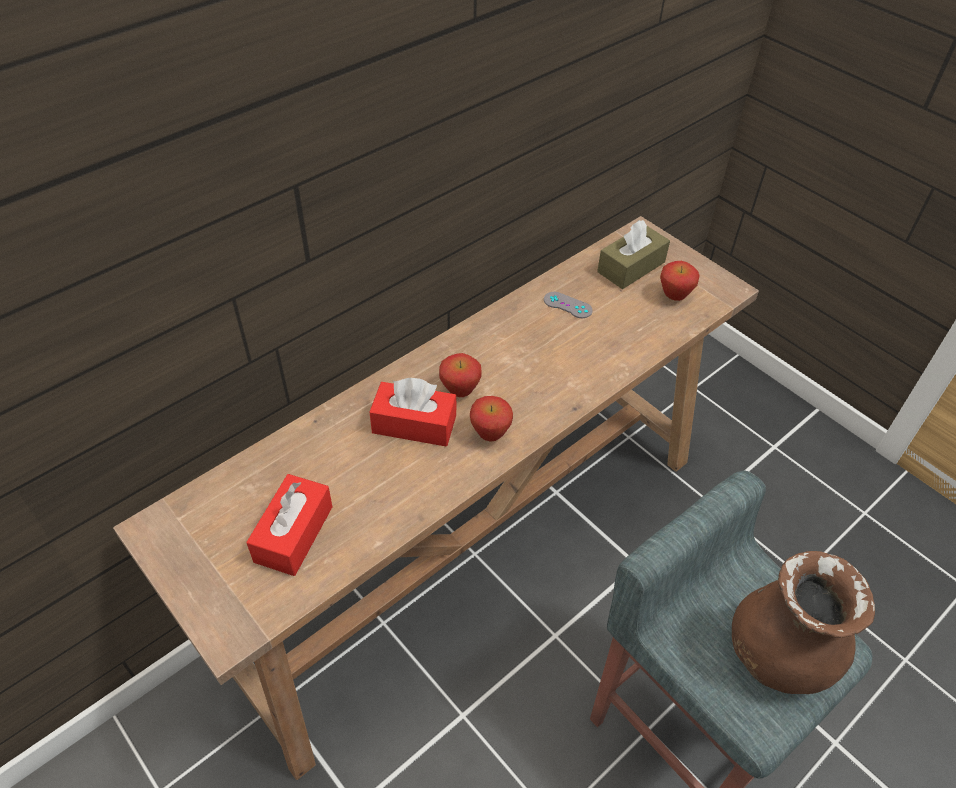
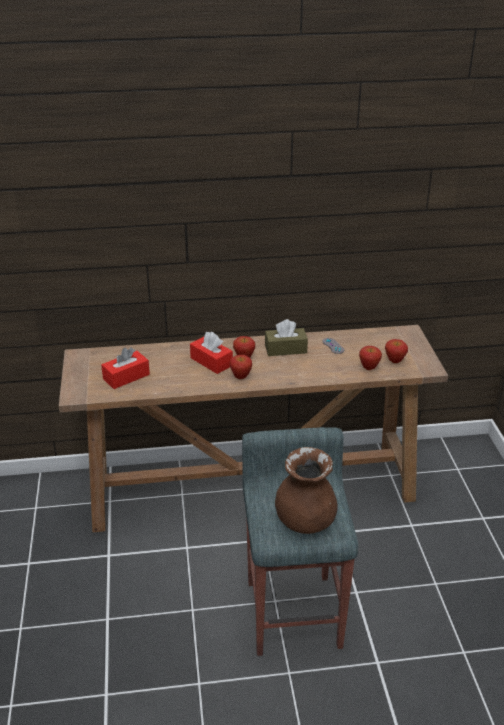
camera: 35 degrees right, 15 degrees down
(631, 267) = (385, 342): brown tissue box -> brown tissue box (285, 349)
(653, 325) = (369, 368): none -> apple

